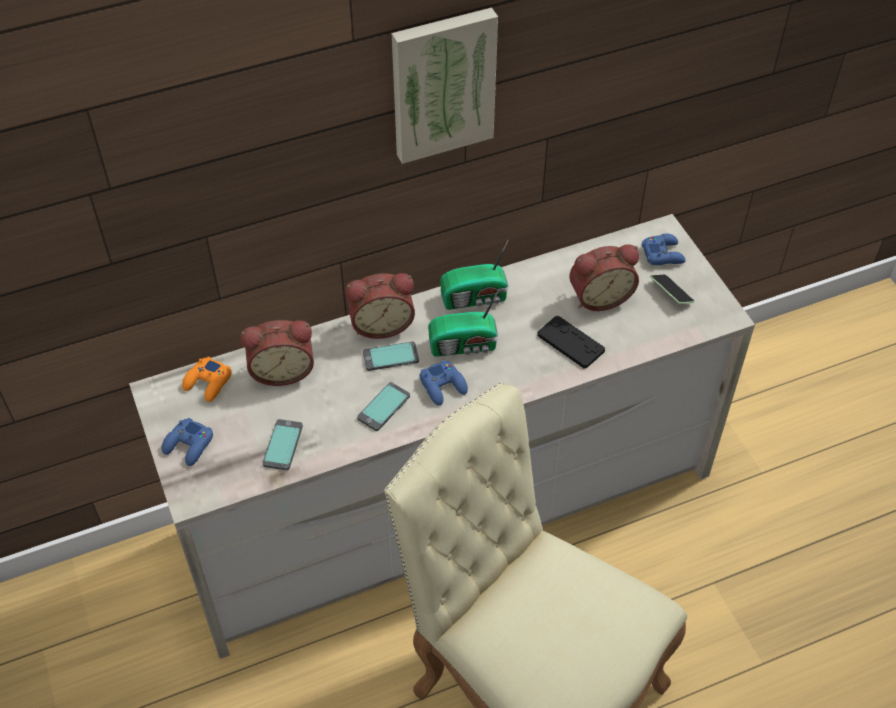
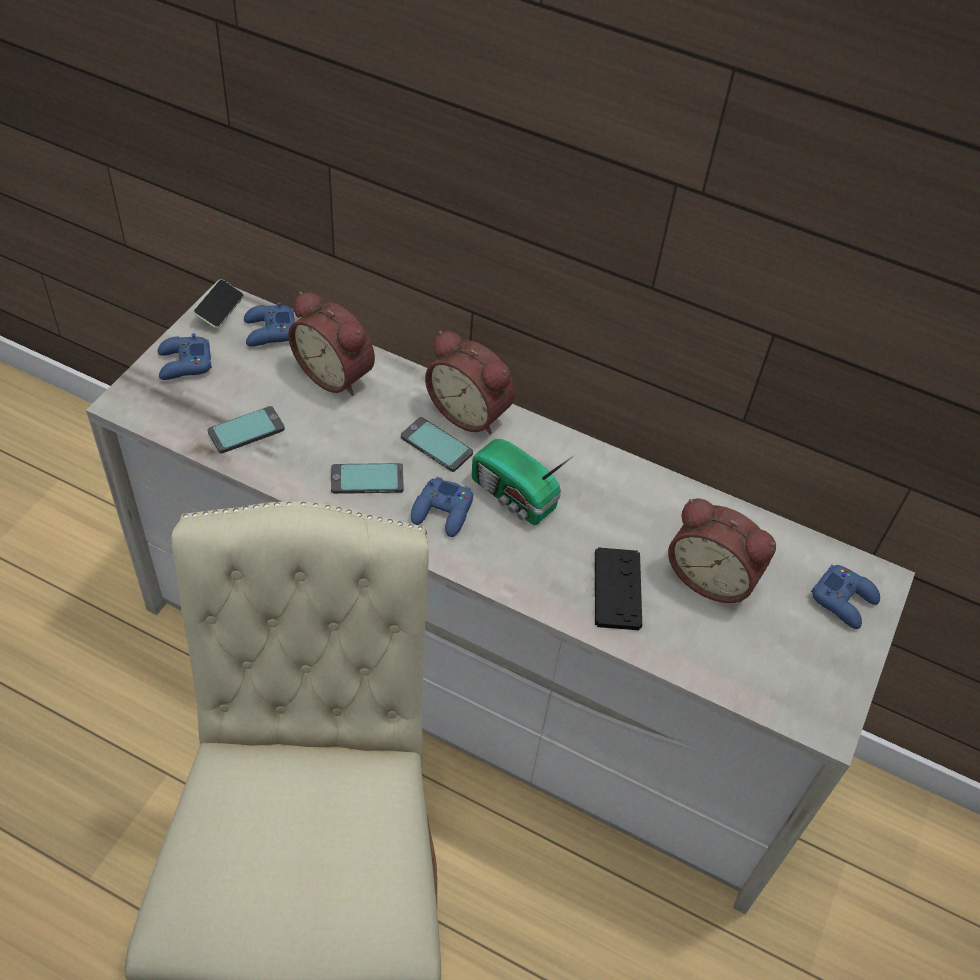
camera: 45 degrees right, 0 degrees up
(208, 383) = (269, 331): orange game controller -> blue game controller
(442, 83) = (639, 146): picture -> none
(476, 298) = (587, 467): radio -> none
(671, 293) = (795, 644): phone -> phone (219, 310)

